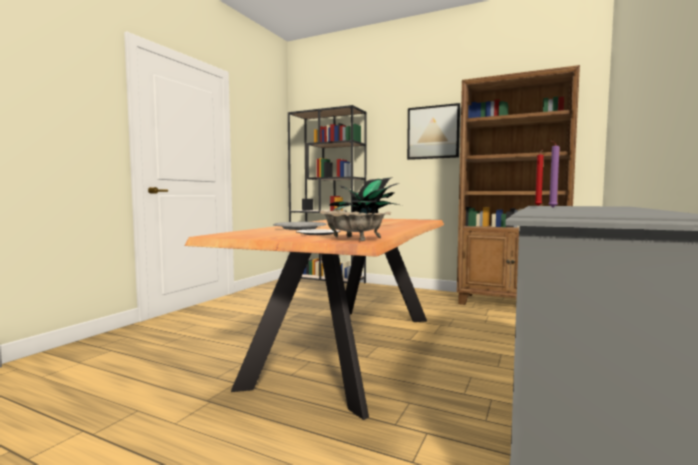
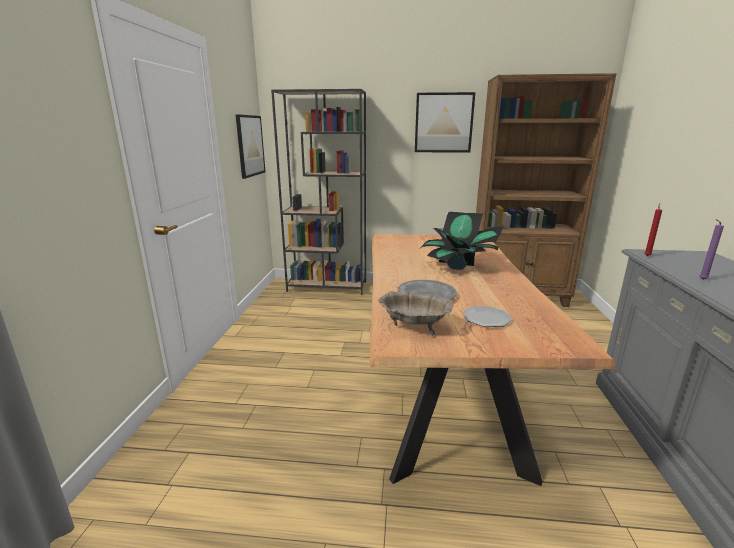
camera: 20 degrees left, 15 degrees up
(271, 156) = (250, 146): none -> picture
(354, 239) = (562, 339): beige bowl -> beige bowl (414, 326)

